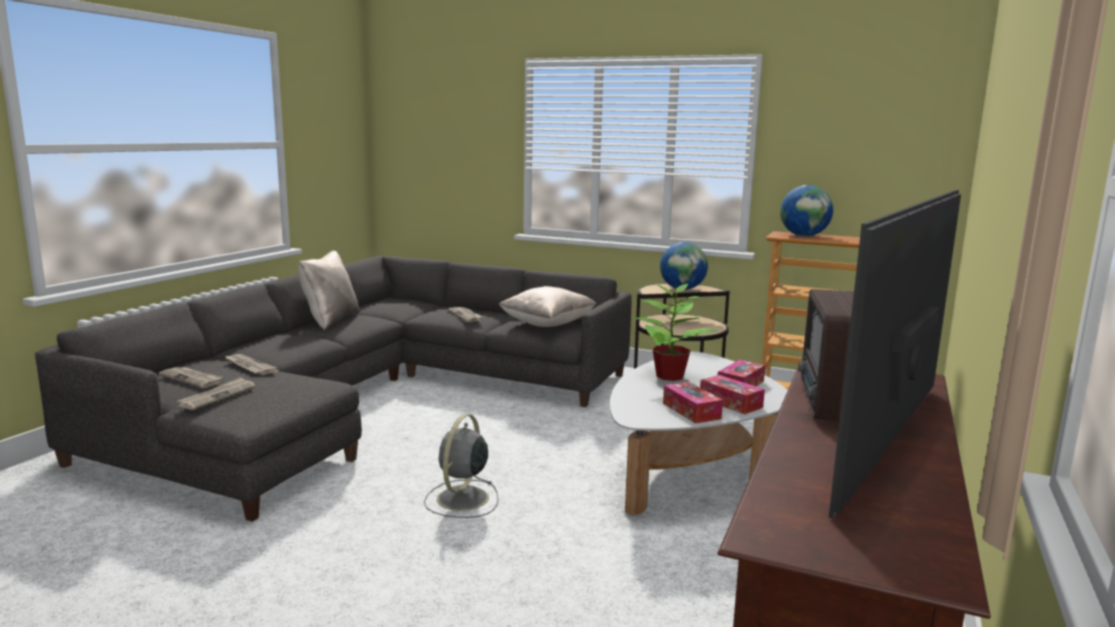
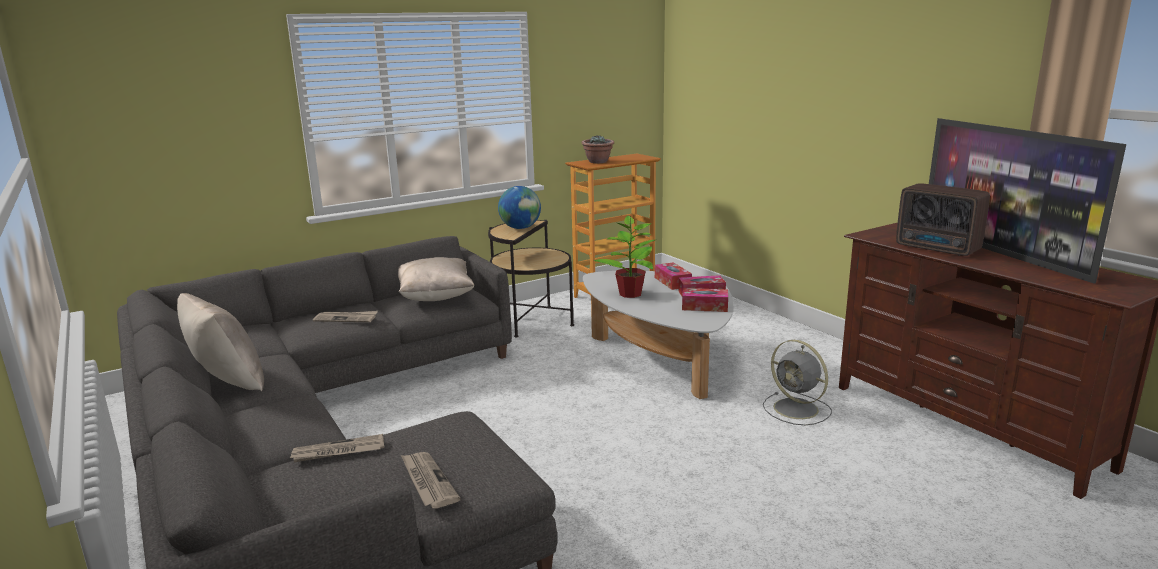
camera: 55 degrees left, 5 degrees up
(192, 379) = (340, 491): newspaper -> none
(461, 499) = (617, 454): grey fan -> grey fan (797, 409)
(804, 236) = (598, 162): globe -> potted plant

